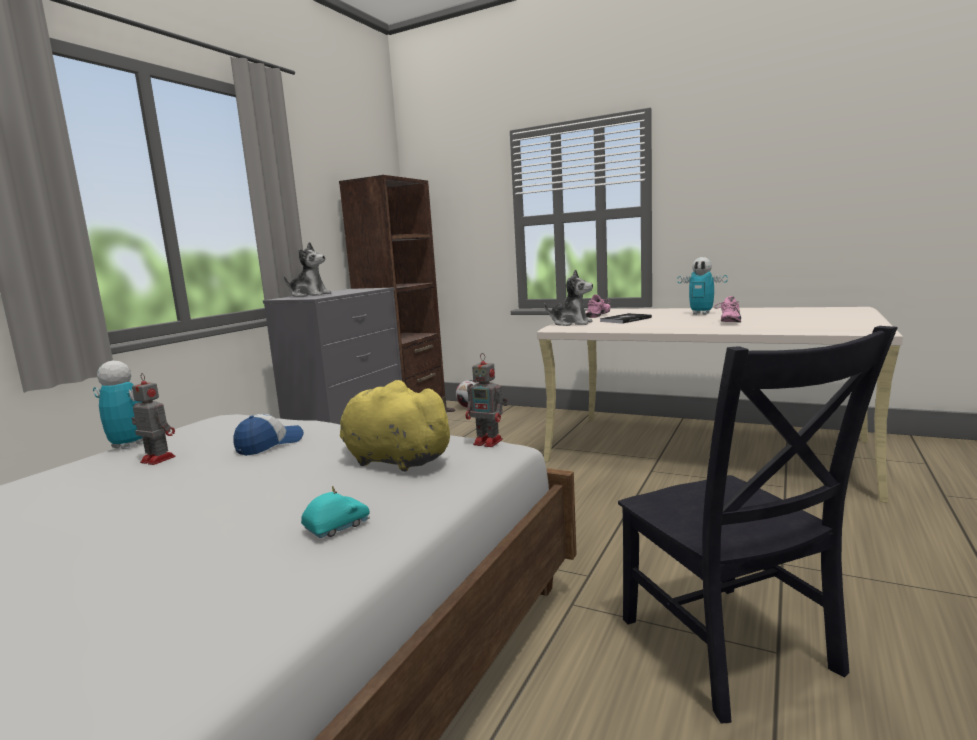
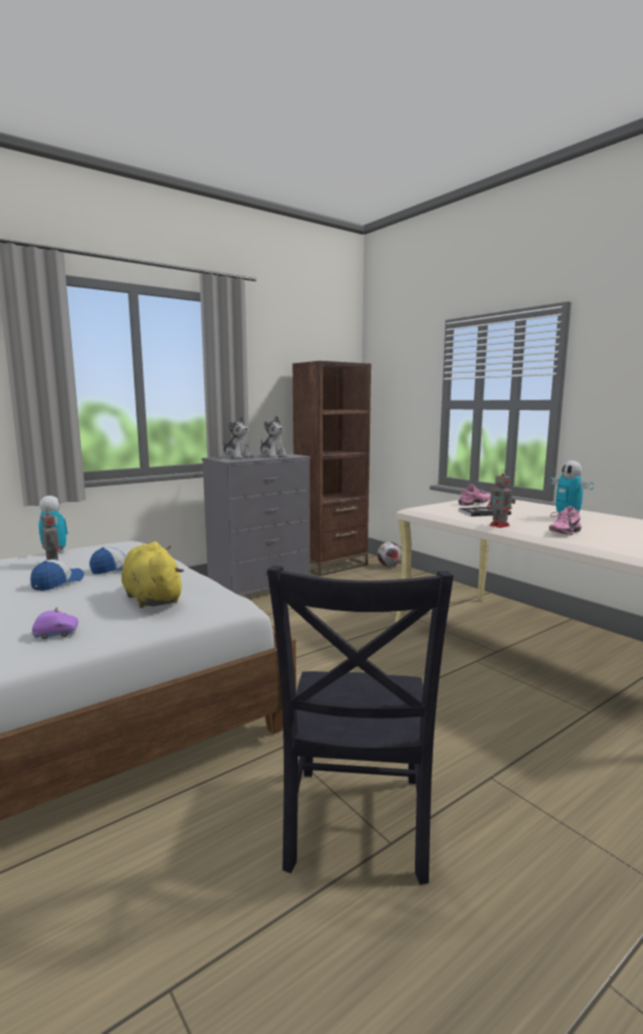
camera: 25 degrees right, 0 degrees up
(210, 475) = (58, 583): none -> cap
(336, 526) = (56, 633): turquoise toy car -> purple toy car
(489, 442) = (230, 600): toy robot -> toy robot (500, 525)
(571, 323) = (430, 509): plush toy -> plush toy (273, 456)

